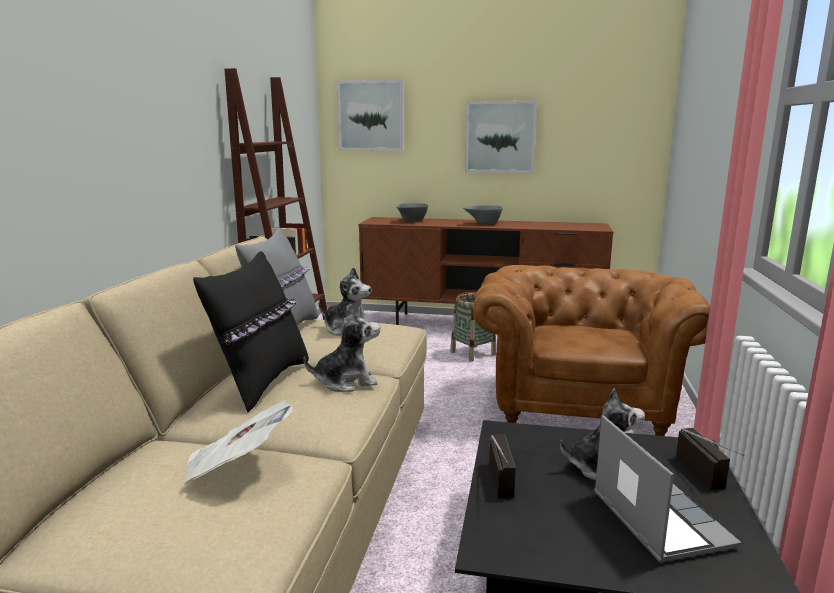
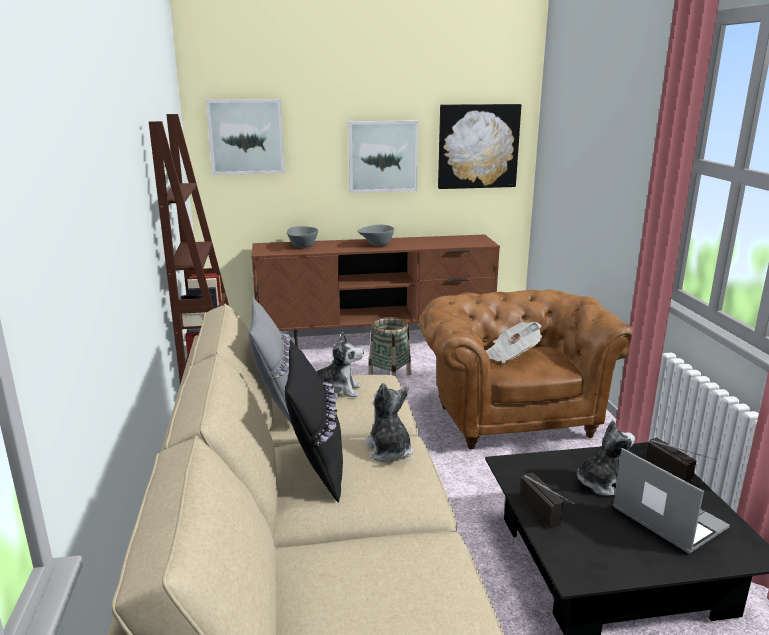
camera: 20 degrees left, 5 degrees up
(237, 467) = (387, 560): newspaper -> newspaper (511, 355)
(346, 382) = (389, 451): plush toy -> plush toy turned 75 degrees counterclockwise
(603, 128) = (478, 146): none -> picture

